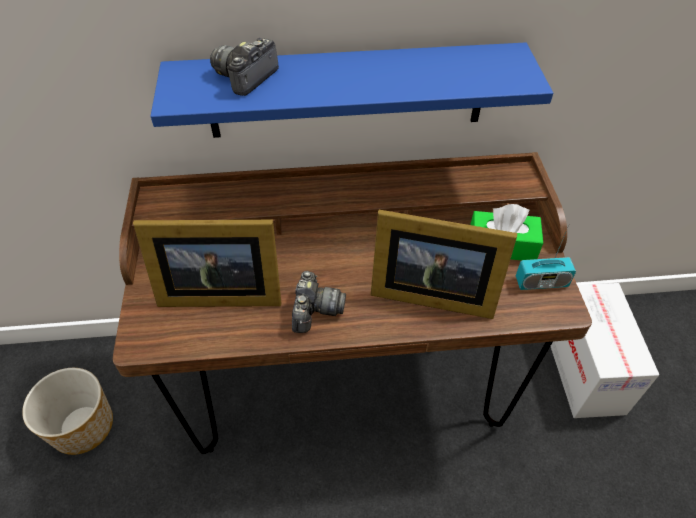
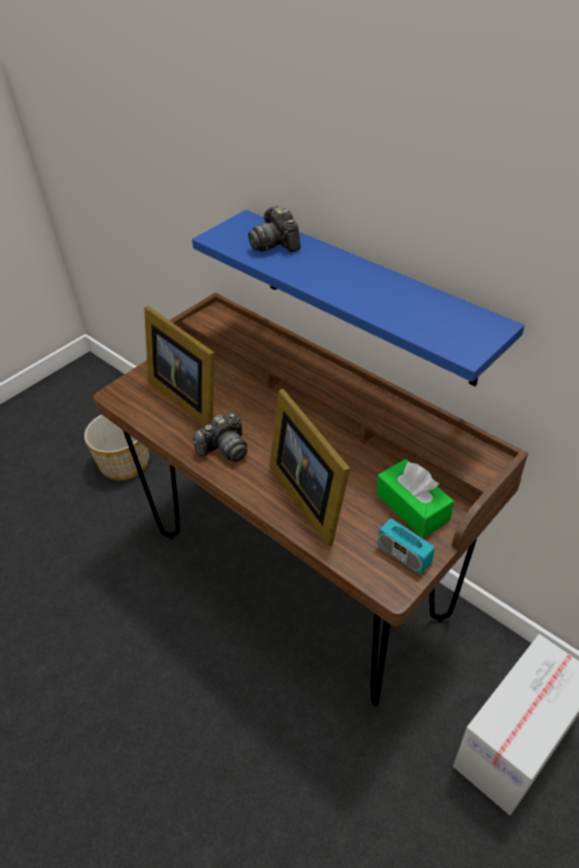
camera: 50 degrees right, 5 degrees down
(246, 77) = (275, 243): camera -> camera turned 105 degrees counterclockwise

